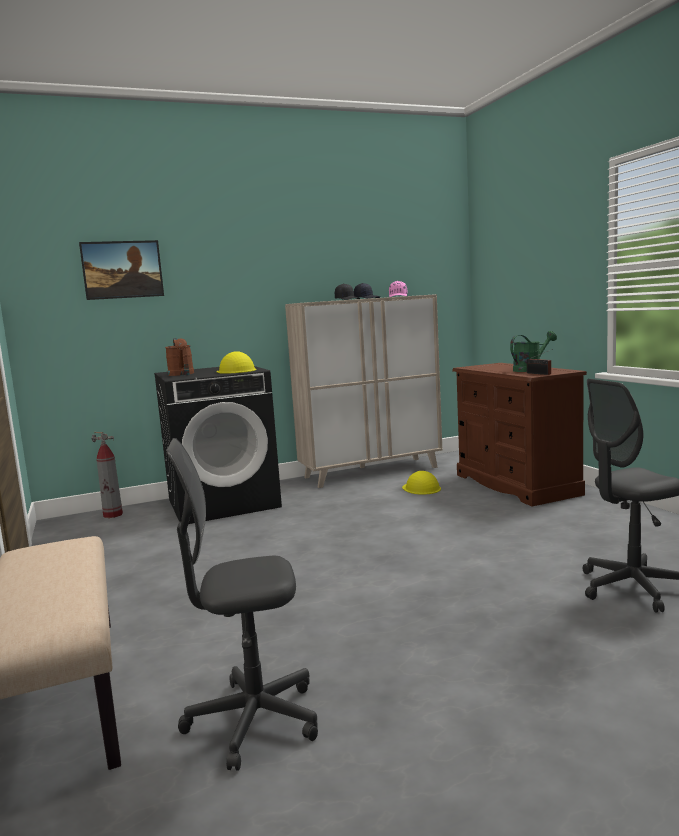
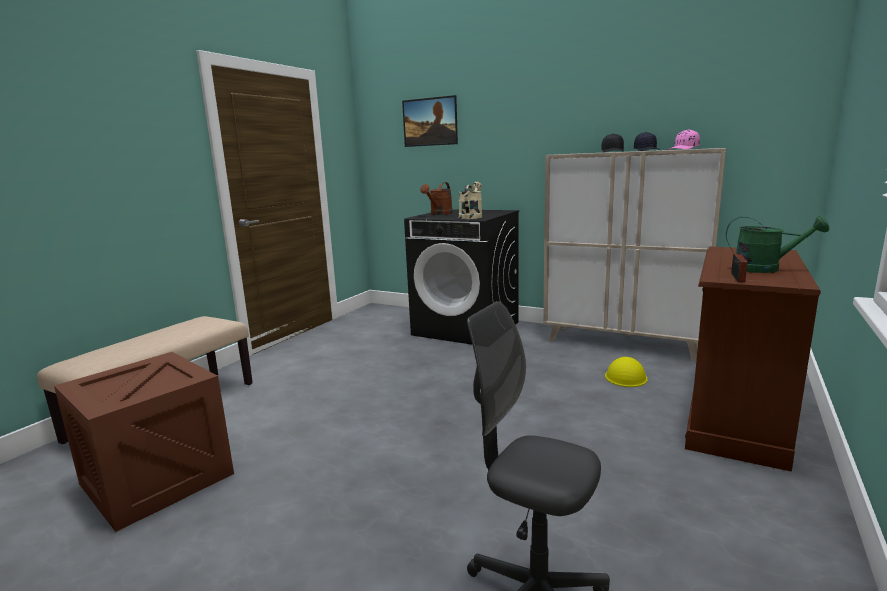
camera: 50 degrees right, 5 degrees up
(113, 515) = (402, 313): fire extinguisher -> none
(236, 371) = (471, 216): yellow hard hat -> beige watering can
(253, 720) = (157, 479): grey office chair -> crate

